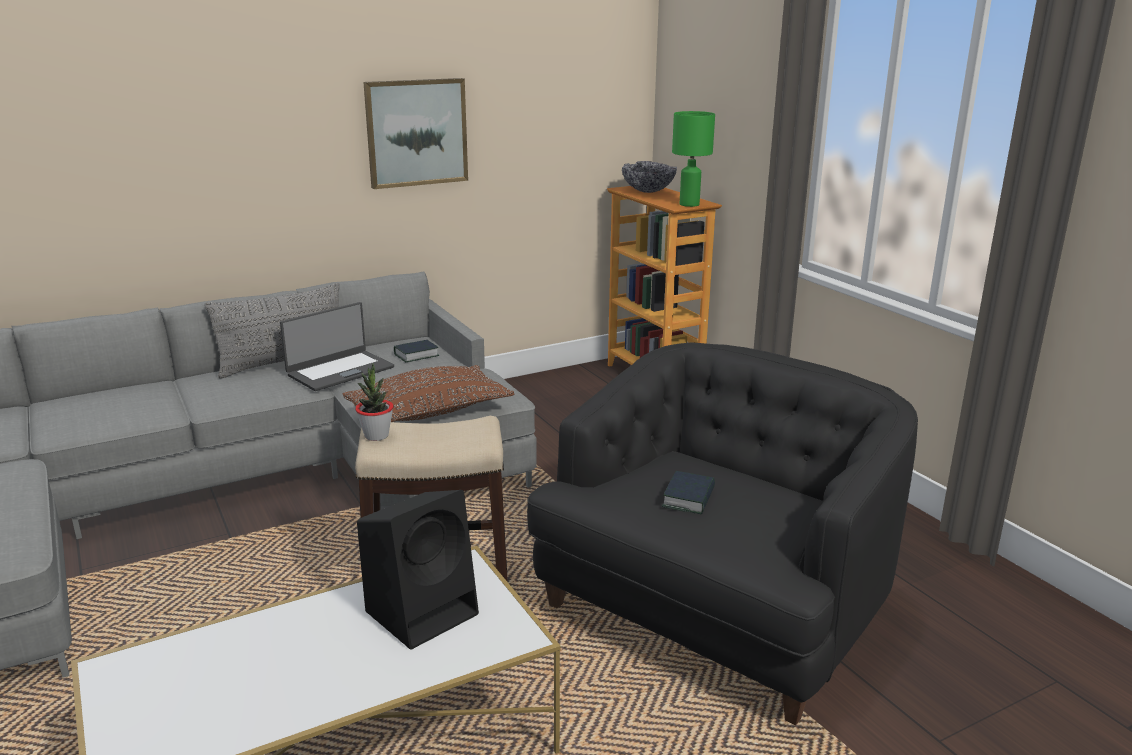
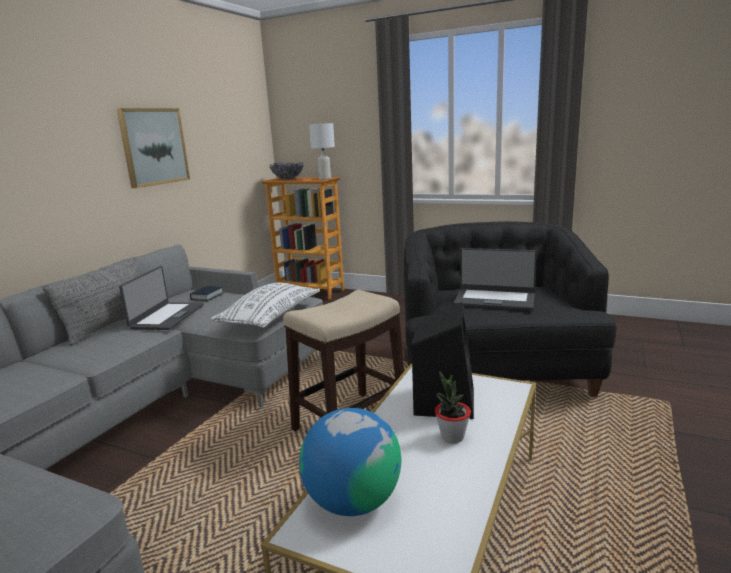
camera: 35 degrees left, 5 degrees down
(177, 667) = (353, 501): none -> globe
(376, 436) = (312, 315): potted plant -> potted plant (452, 437)
(429, 412) = (270, 317): brown pillow -> white pillow
(689, 204) = (325, 178): green table lamp -> white table lamp
(689, 498) = (494, 299): book -> laptop

